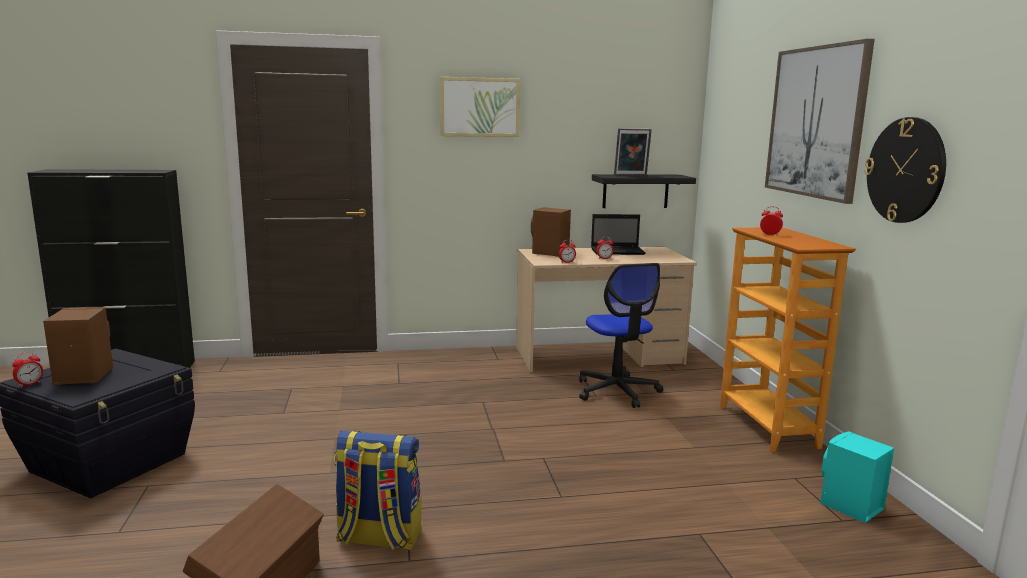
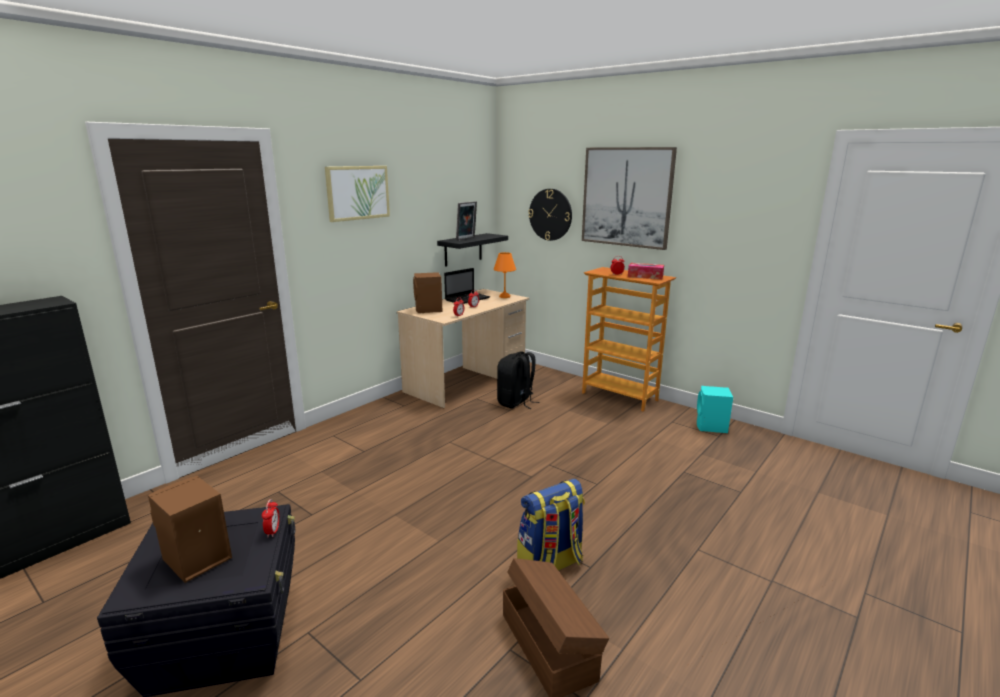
camera: 40 degrees left, 5 degrees up
(29, 384) = (151, 596): alarm clock -> alarm clock (273, 531)
(617, 391) = (516, 402): office chair -> black backpack
(667, 256) = (504, 296): none -> orange table lamp
(806, 241) = (645, 276): none -> tissue box
(905, 170) = (710, 229): wall clock -> wall clock (550, 214)

